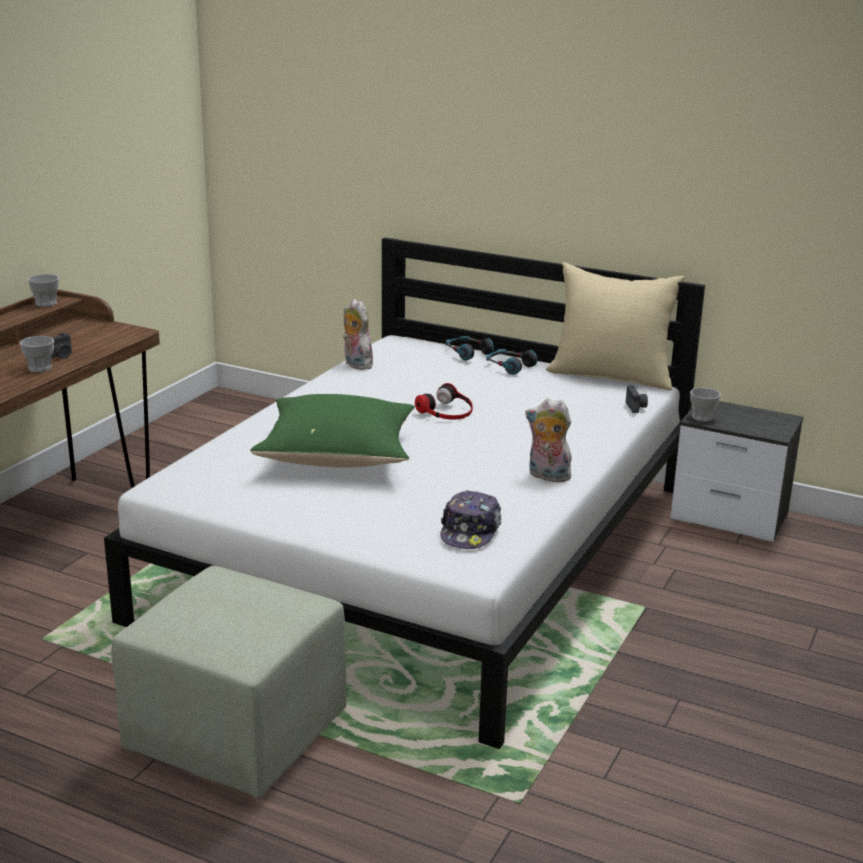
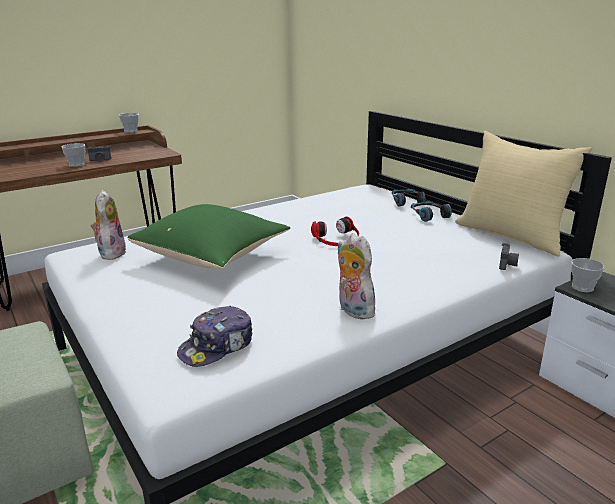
camera: 30 degrees right, 0 degrees up
(355, 364) = (317, 198): plush toy -> plush toy (111, 253)

